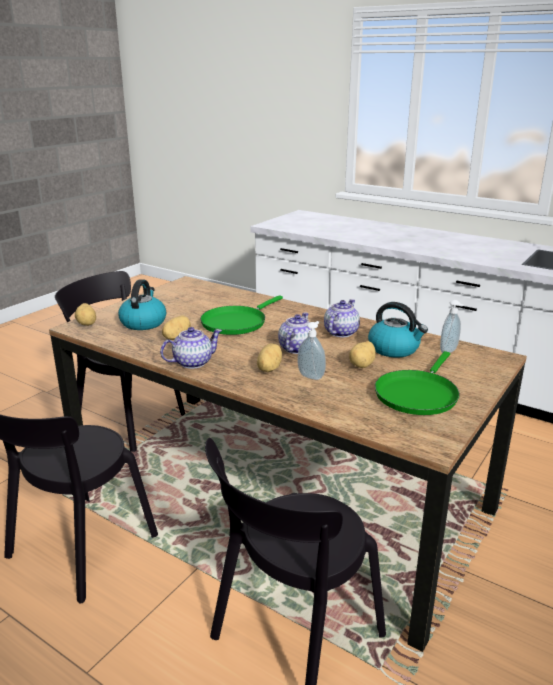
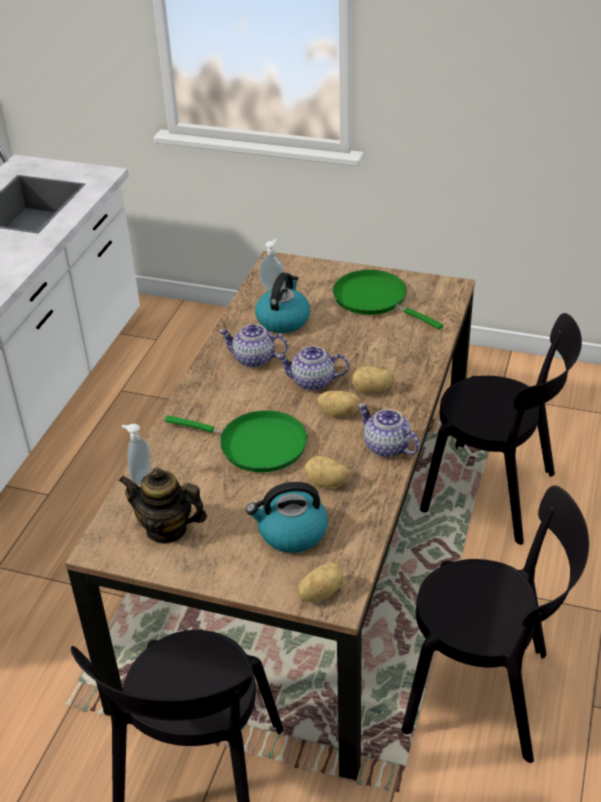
camera: 105 degrees left, 15 degrees up
(184, 295) = (167, 529): none -> teapot
(311, 376) = (373, 360): soap dispenser -> soap dispenser (140, 476)
(363, 365) = (331, 334): potato -> potato (339, 412)
(417, 394) = (374, 299): green frying pan -> green frying pan turned 150 degrees counterclockwise

